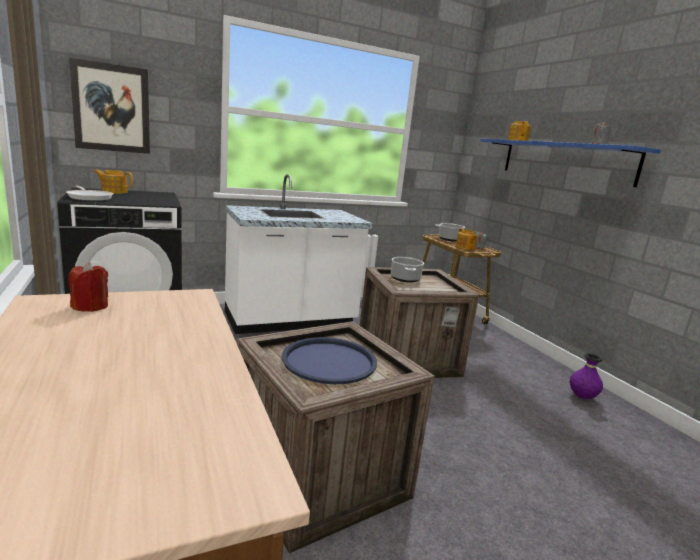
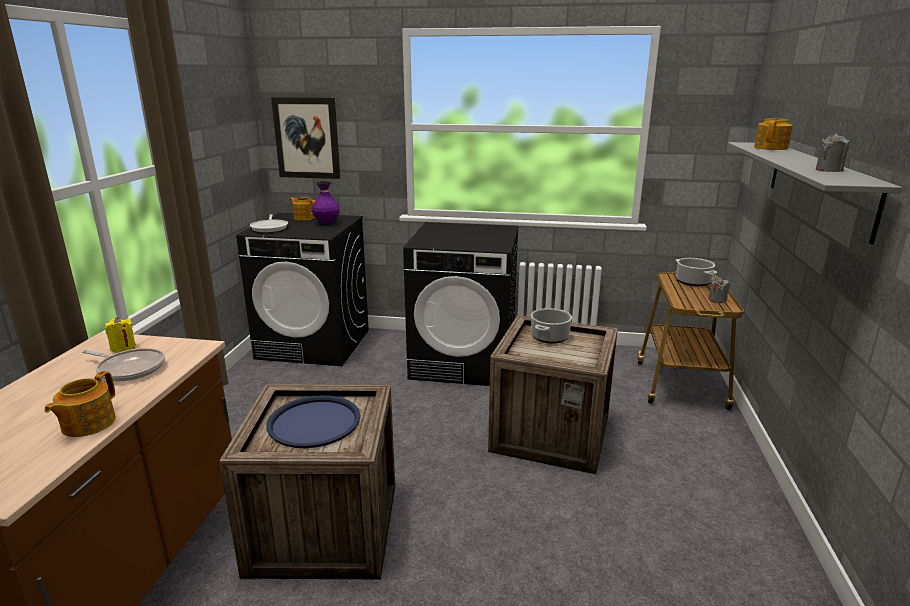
camera: 35 degrees right, 5 degrees up
(90, 306) = (123, 348): red candle -> yellow candle
(144, 323) = (129, 369): none -> frying pan
(290, 321) = (464, 362): white counter -> black washing machine
(465, 247) = (688, 299): teapot -> teapot (87, 424)
(564, 161) = (818, 185): blue shelf -> grey shelf
(582, 397) = (749, 550): purple vase -> purple vase (327, 223)

